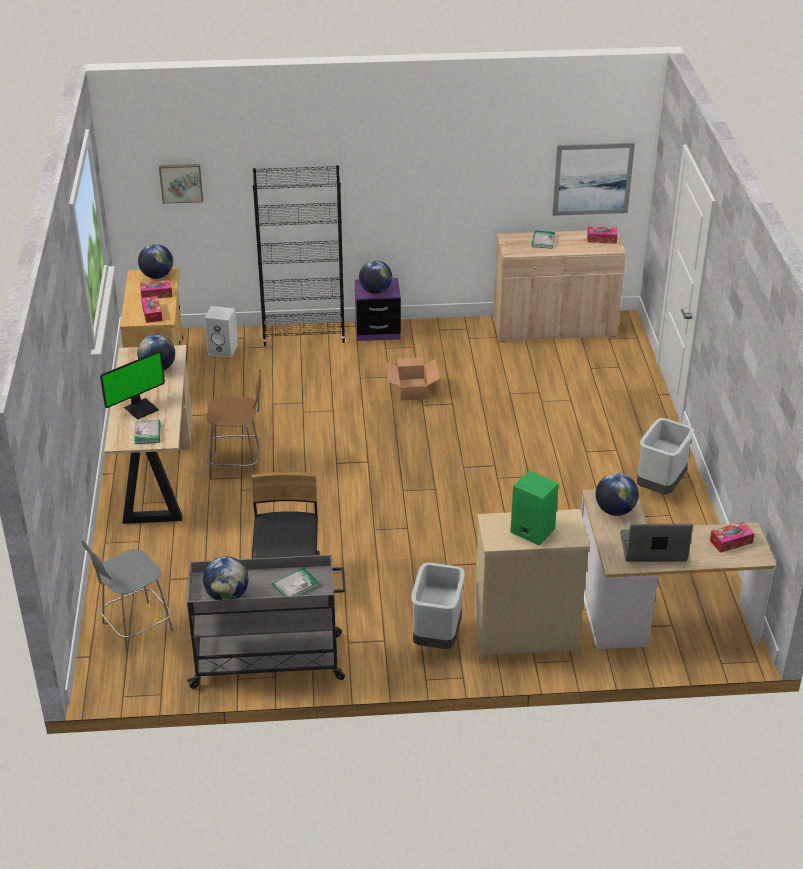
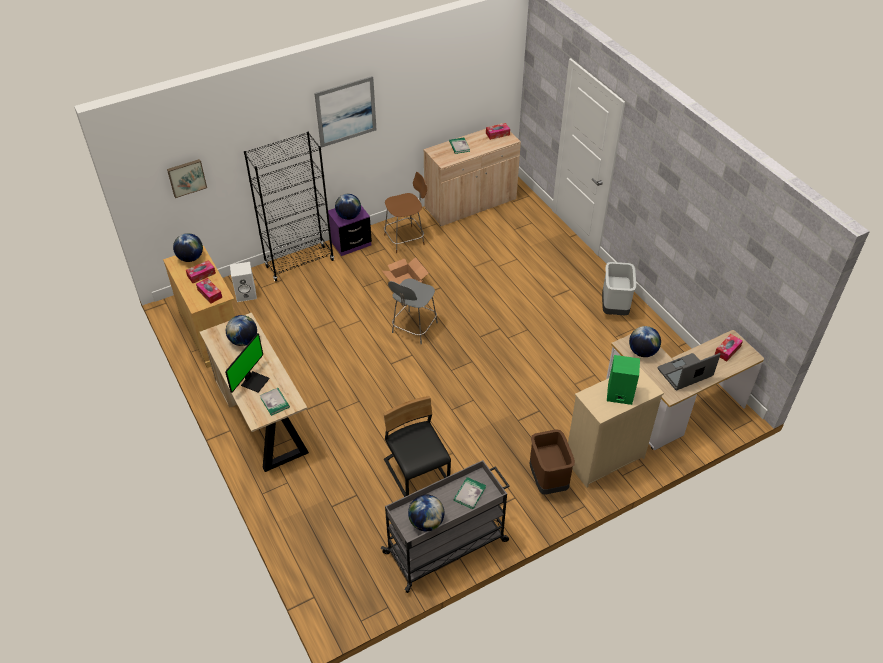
camera: 25 degrees left, 10 degrees up
(135, 628) = (332, 558): grey chair -> grey chair (414, 328)
(237, 464) = (319, 389): brown chair -> brown chair (405, 239)
(436, 636) = (547, 480): grey trash can -> brown trash can
(592, 179) = (484, 92): picture -> picture (346, 111)

